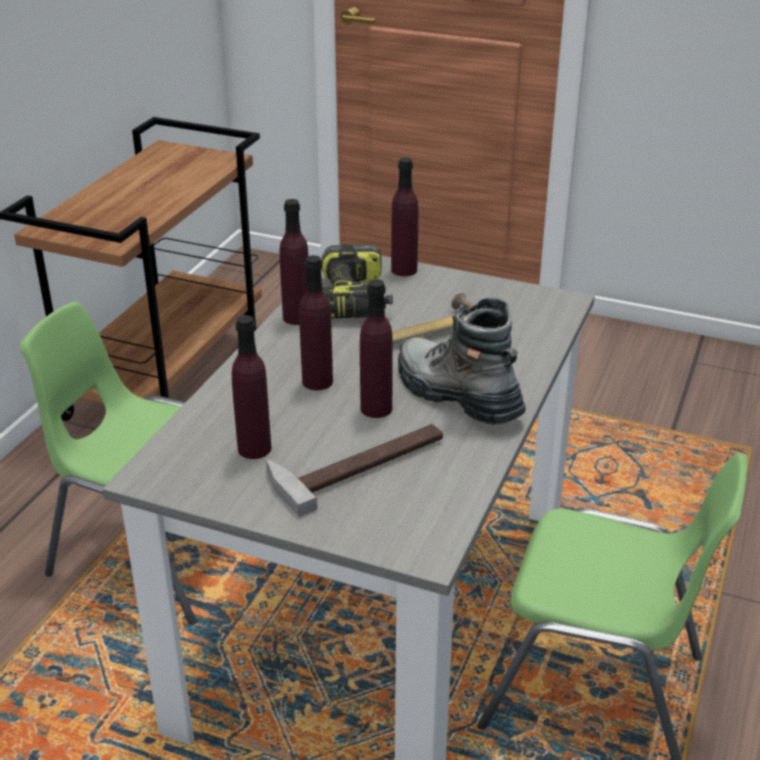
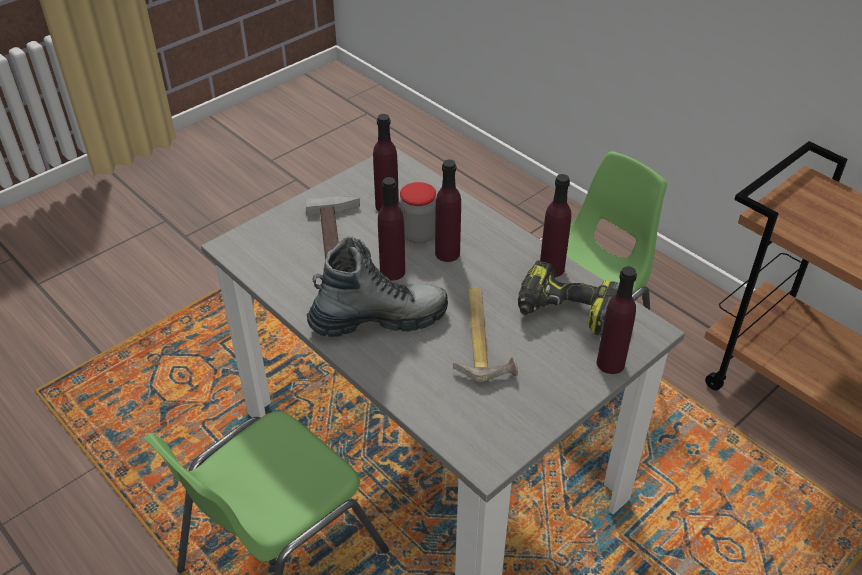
camera: 115 degrees right, 10 degrees up
(297, 409) = (418, 234): none -> jar

